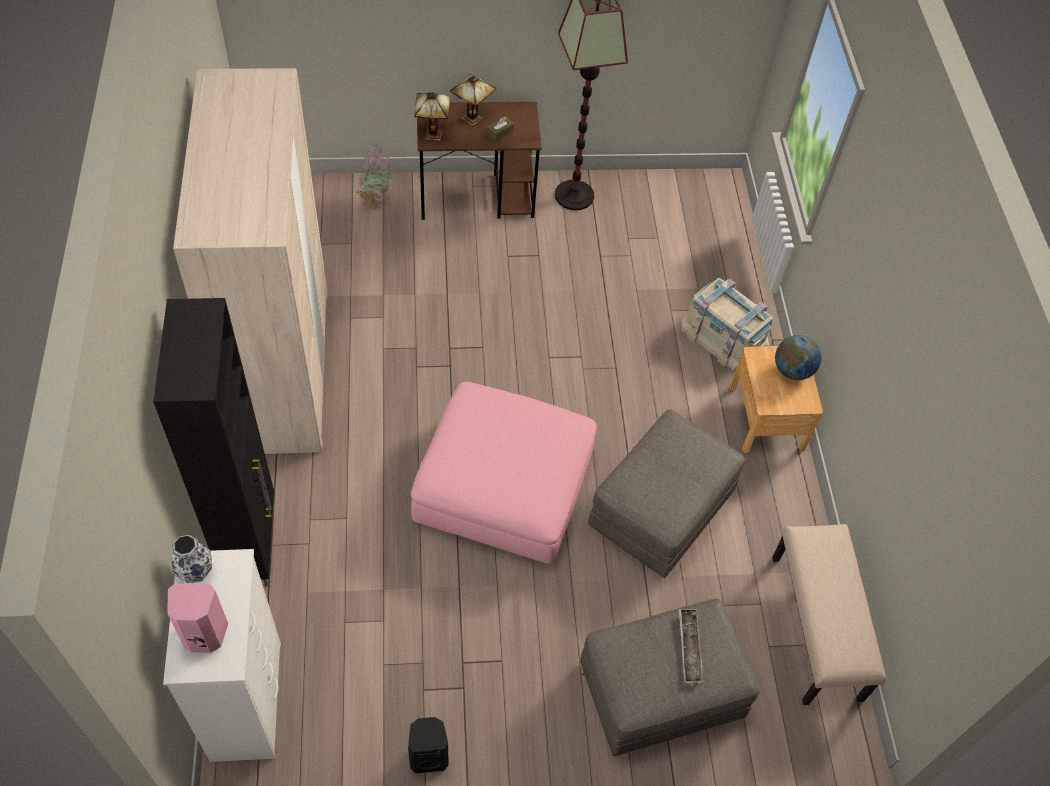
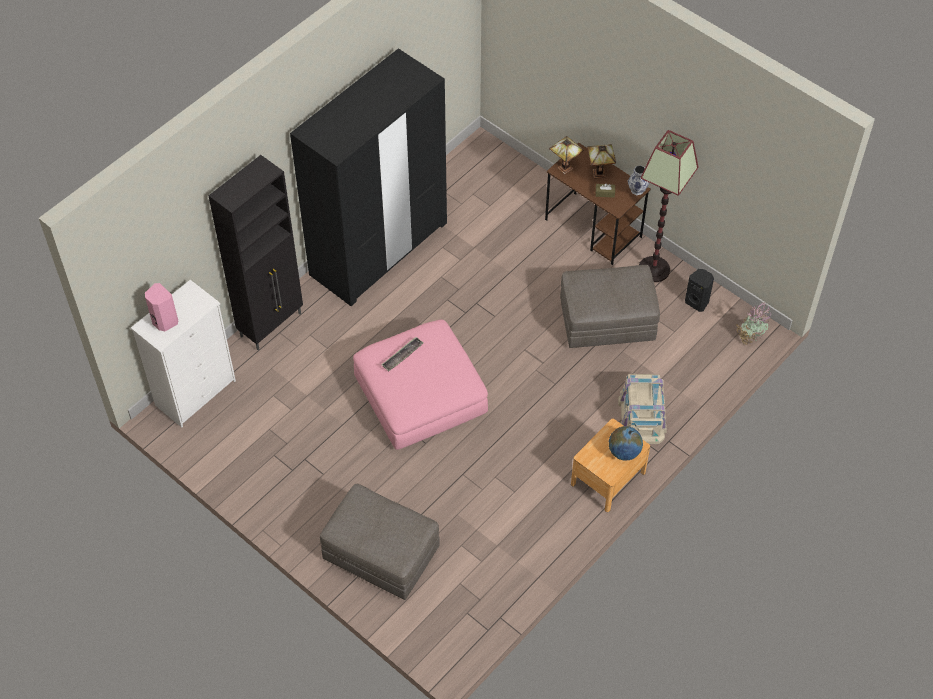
camera: 50 degrees right, 0 degrees up
(196, 571) = (188, 293): vase -> vase (637, 190)
(283, 369) = (379, 249): beige wardrobe -> black wardrobe
(375, 200) = (531, 190): potted plant -> potted plant (750, 338)
(428, 756) = (244, 485): black speaker -> black speaker (697, 302)
(661, 508) = (488, 473): grey ottoman -> grey ottoman (607, 320)
(689, 648) = (393, 529): tray -> tray (402, 356)
(817, 627) = (496, 597): beige bench -> none

